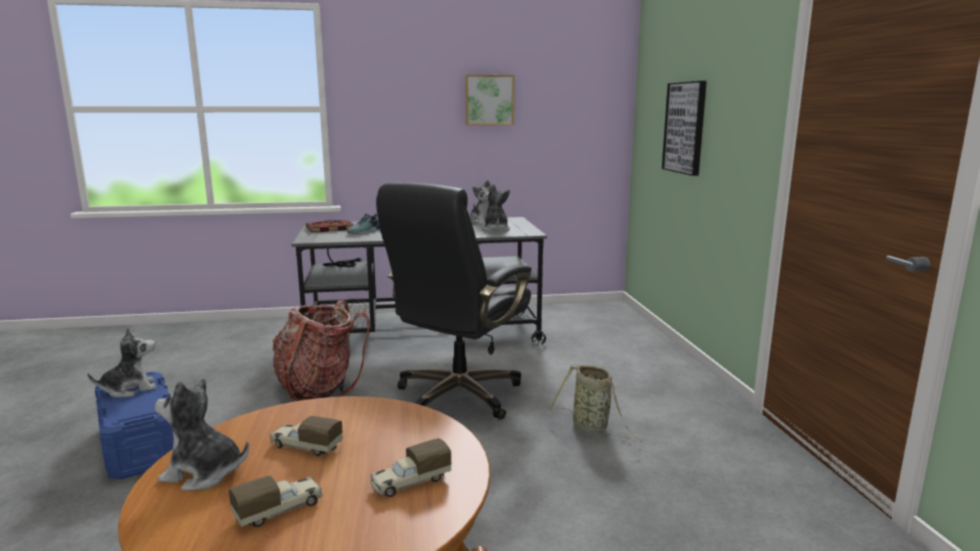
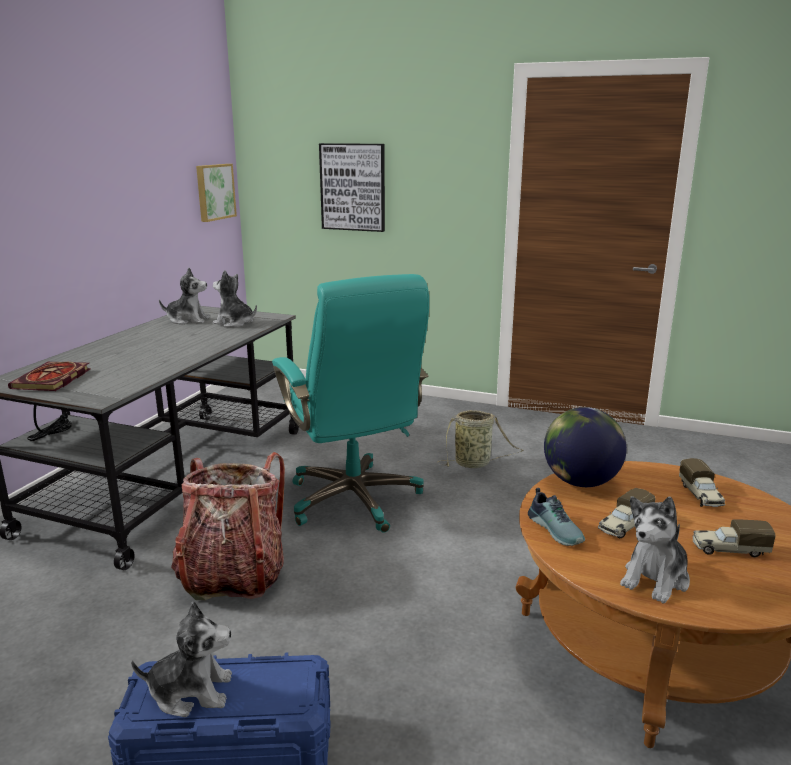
camera: 60 degrees left, 5 degrees up
(130, 389) = (191, 692): plush toy -> plush toy turned 90 degrees clockwise
(279, 510) = (728, 549): toy truck -> toy truck turned 75 degrees counterclockwise
(365, 232) = (121, 368): shoe -> shoe (556, 529)
(391, 414) = (580, 482): none -> globe
(461, 394) = (352, 497): black office chair -> turquoise office chair
(489, 100) = (126, 165): picture -> picture (214, 192)

